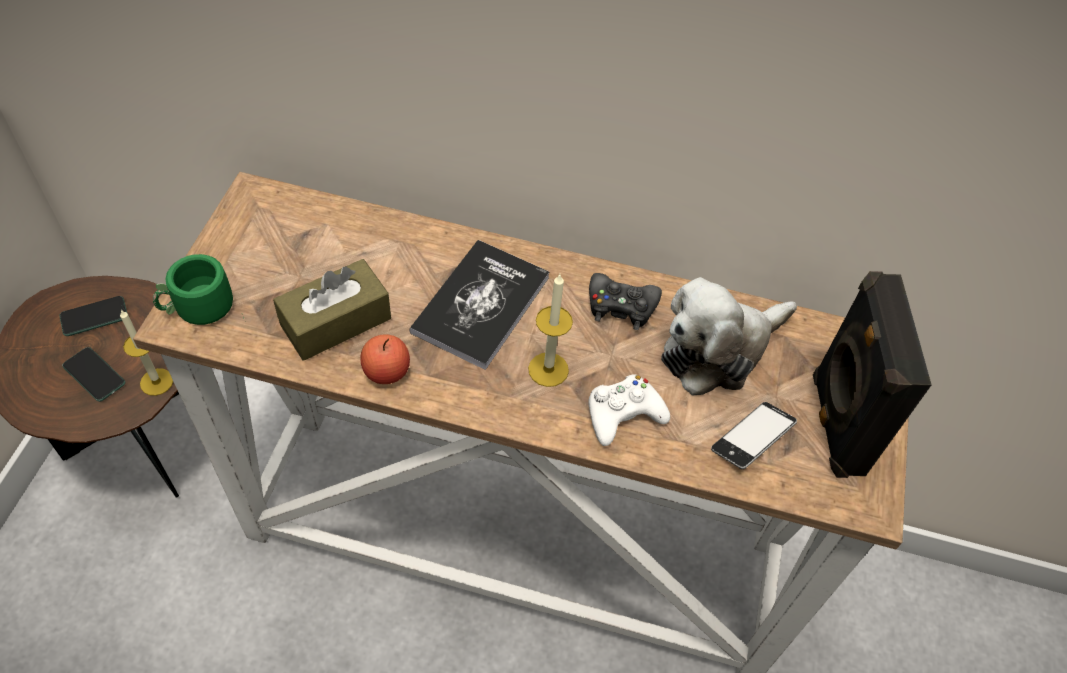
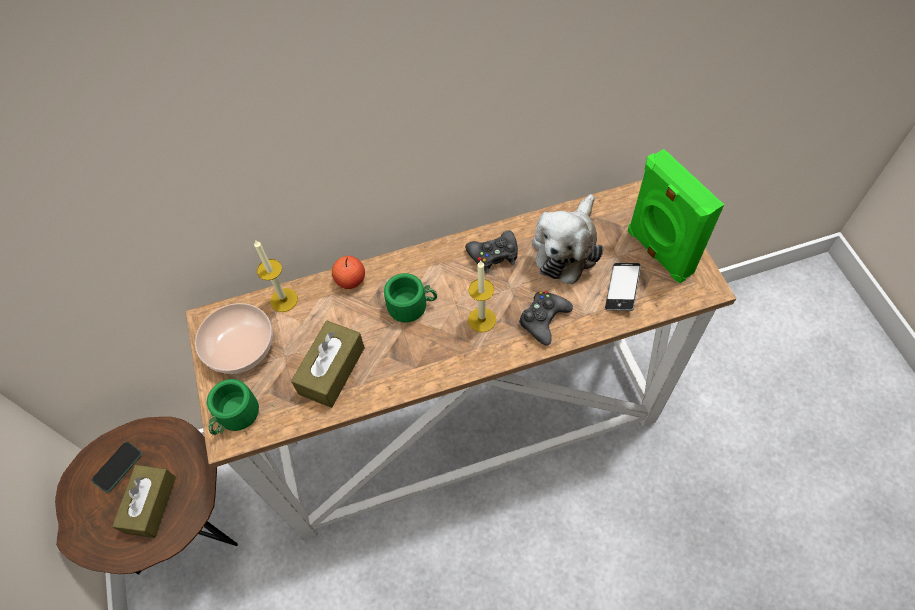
camera: 25 degrees left, 5 degrees up
(94, 375) = (150, 504): phone -> brown tissue box
(156, 382) = (197, 481): candle -> candle (284, 300)
(264, 238) = (240, 345): none -> bowl
(386, 371) = (388, 381): apple -> apple (350, 280)
(481, 305) = (412, 304): book -> green mug
(623, 414) = (543, 319): white game controller -> black game controller
(834, 423) = (657, 253): black speaker -> green speaker

